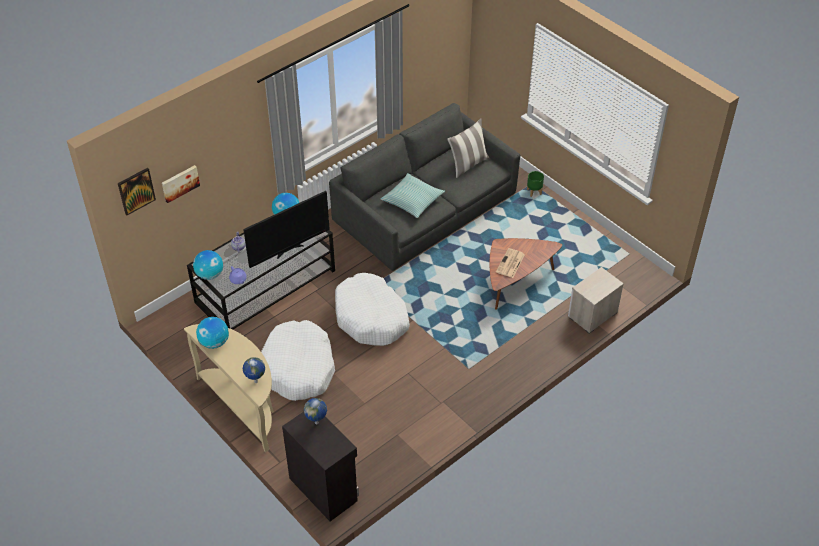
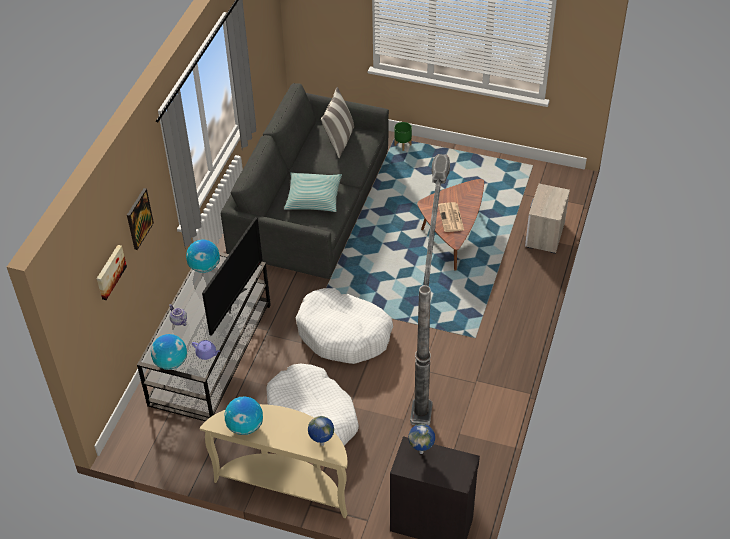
camera: 30 degrees left, 0 degrees up
(136, 191) = (79, 298): picture -> picture (139, 218)
(421, 365) = (428, 356): none -> floor lamp

